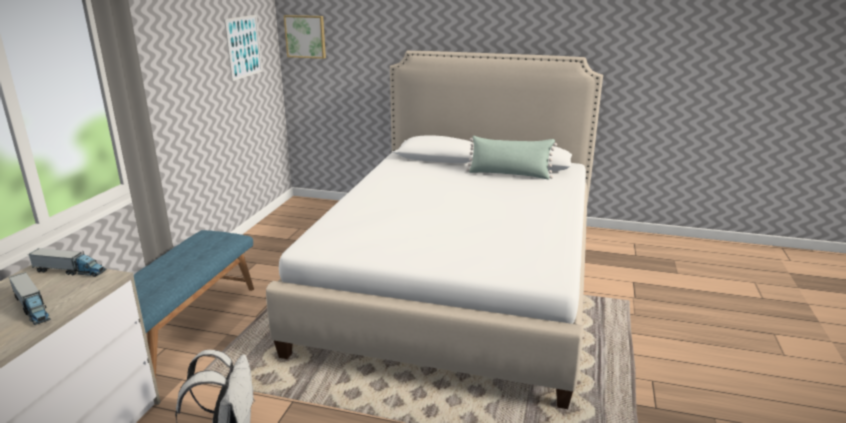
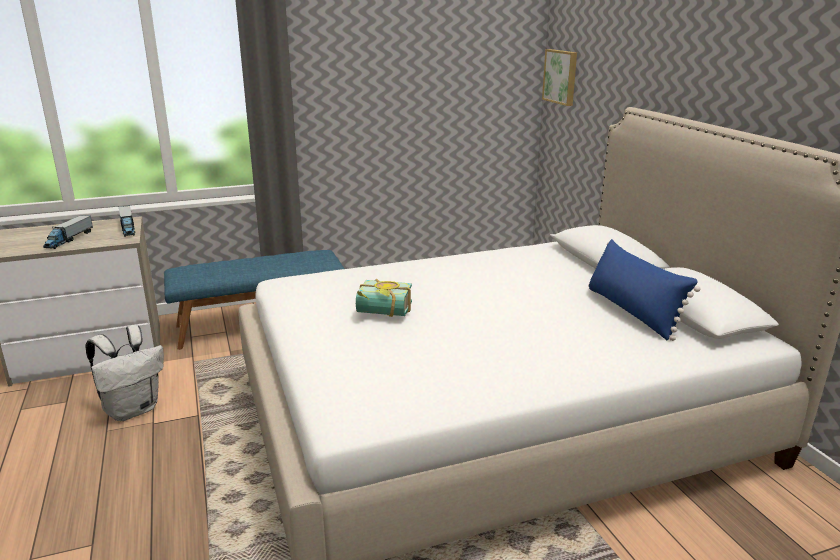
camera: 55 degrees right, 0 degrees up
(244, 47) = (470, 79): picture -> none
(423, 227) = (382, 313): none -> book
(509, 174) = (632, 312): green pillow -> blue pillow

